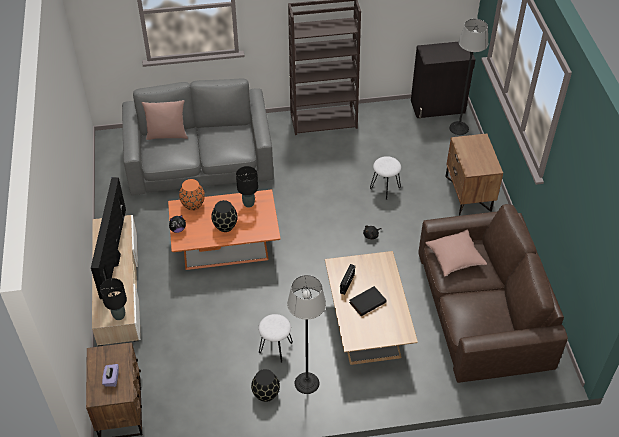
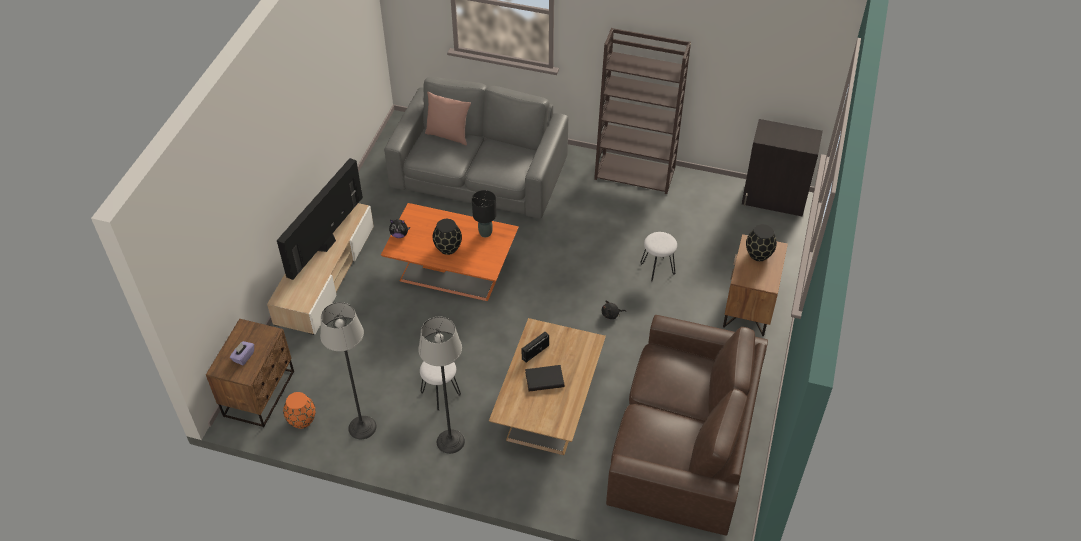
camera: 25 degrees right, 0 degrees up
(119, 316) = (298, 301): black table lamp -> none
(193, 204) = (430, 215): orange vase -> orange vase (302, 420)
(265, 394) = (403, 436): black vase -> black vase (758, 254)
(455, 258) = (669, 368): pink pillow -> none
(458, 128) = (783, 231): floor lamp -> floor lamp (362, 427)

